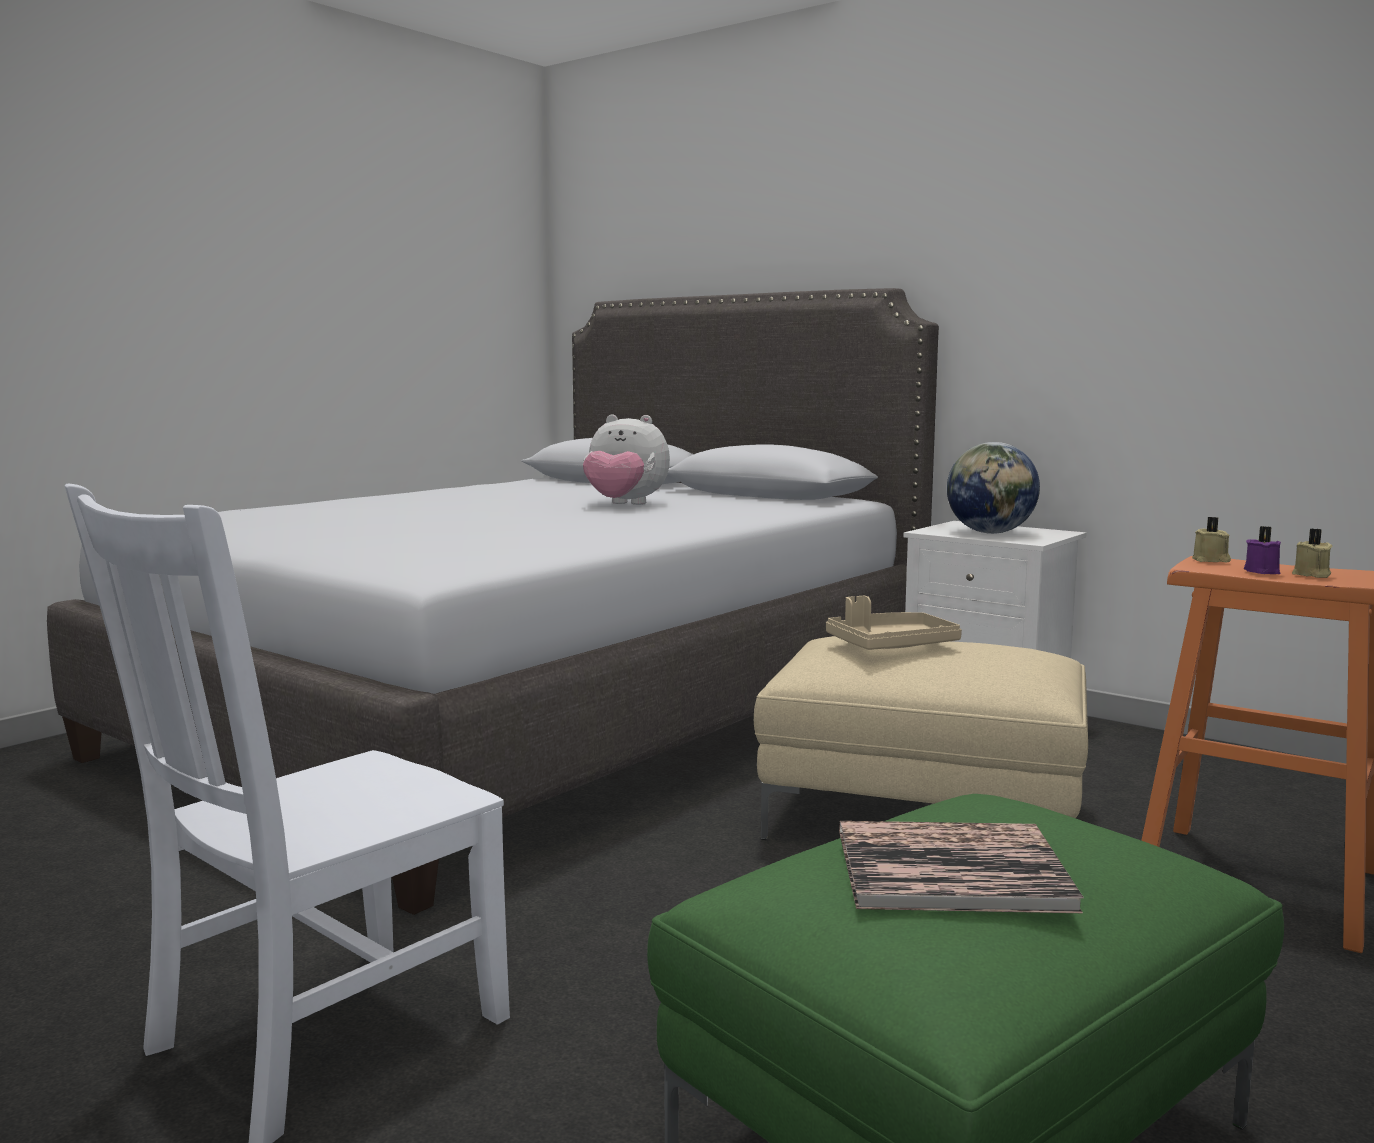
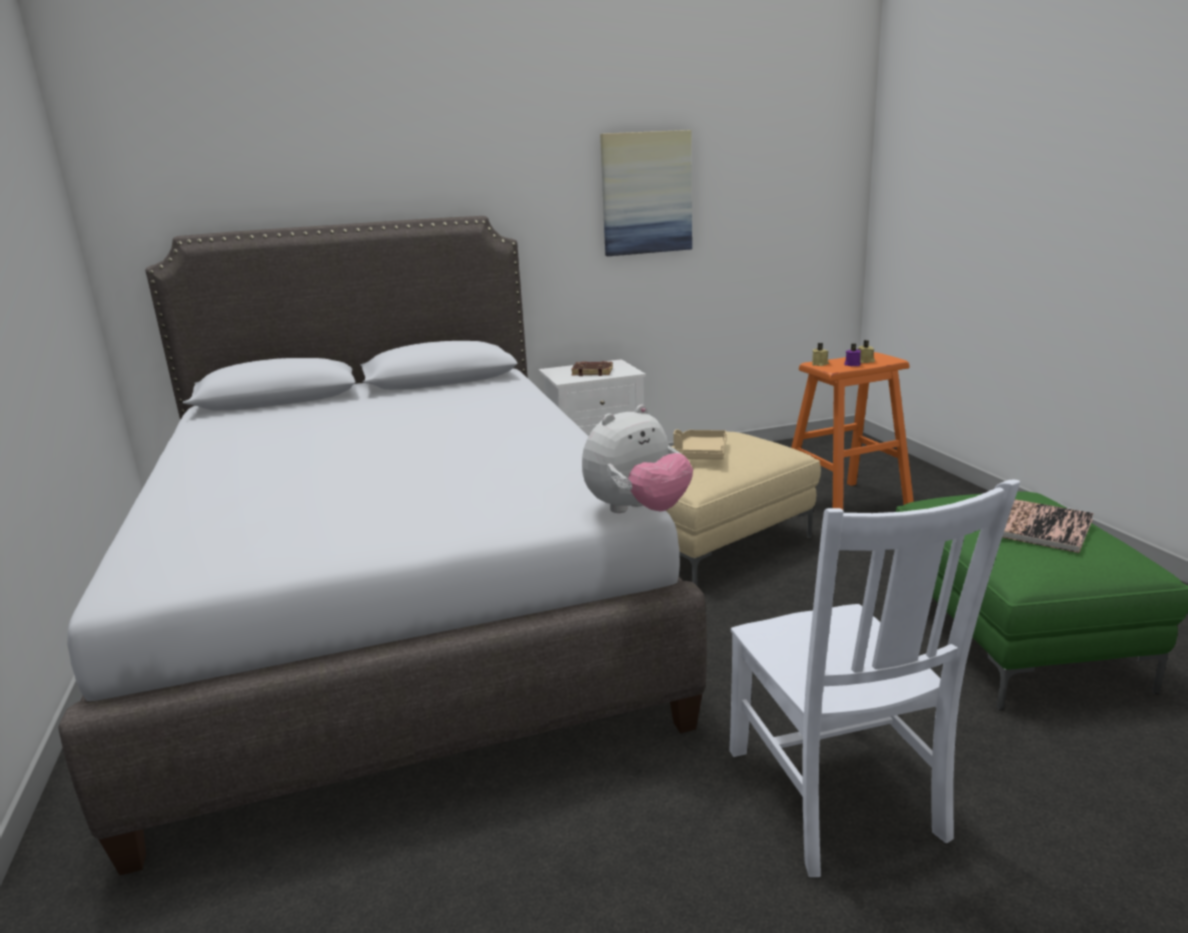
camera: 55 degrees left, 10 degrees up
(624, 505) = (413, 416): plush toy -> plush toy (637, 511)
(991, 533) = (593, 372): globe -> brown book
(1163, 259) = (646, 193): none -> picture

